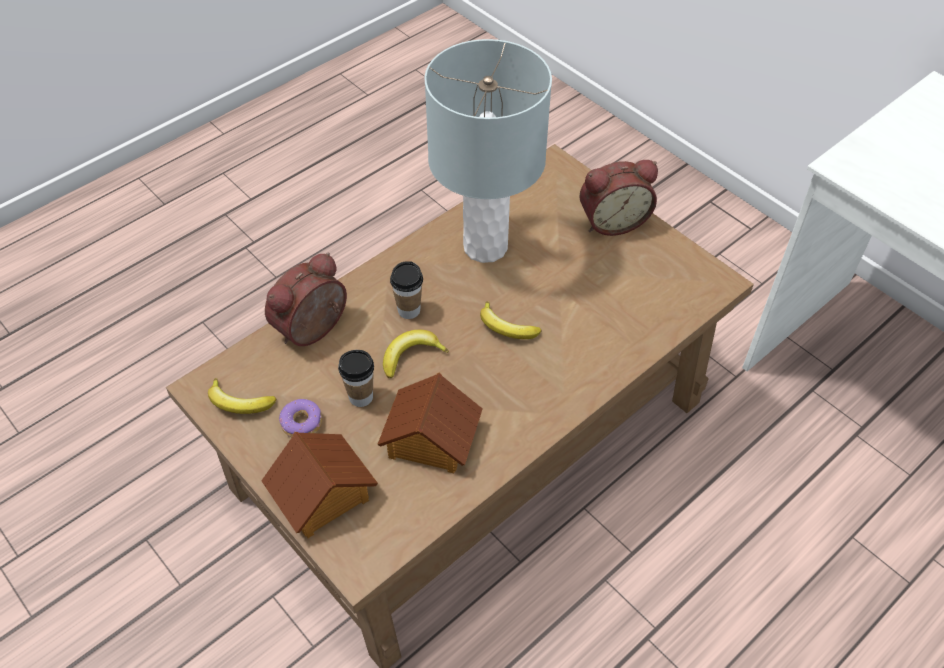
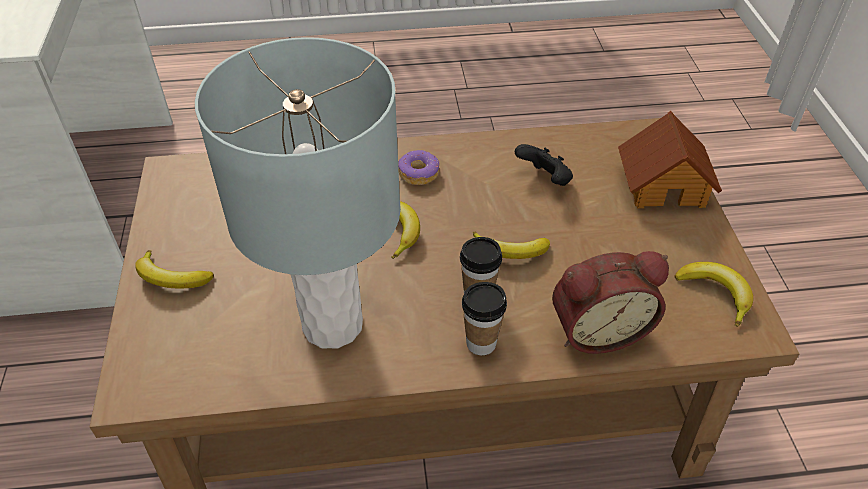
camera: 145 degrees left, 5 degrees down
(302, 423) = (656, 245): donut -> donut (418, 173)
(361, 397) = (585, 240): cup -> cup (481, 343)
(430, 440) = (544, 180): toy house -> black game controller
(612, 220) = (171, 278): alarm clock -> banana

